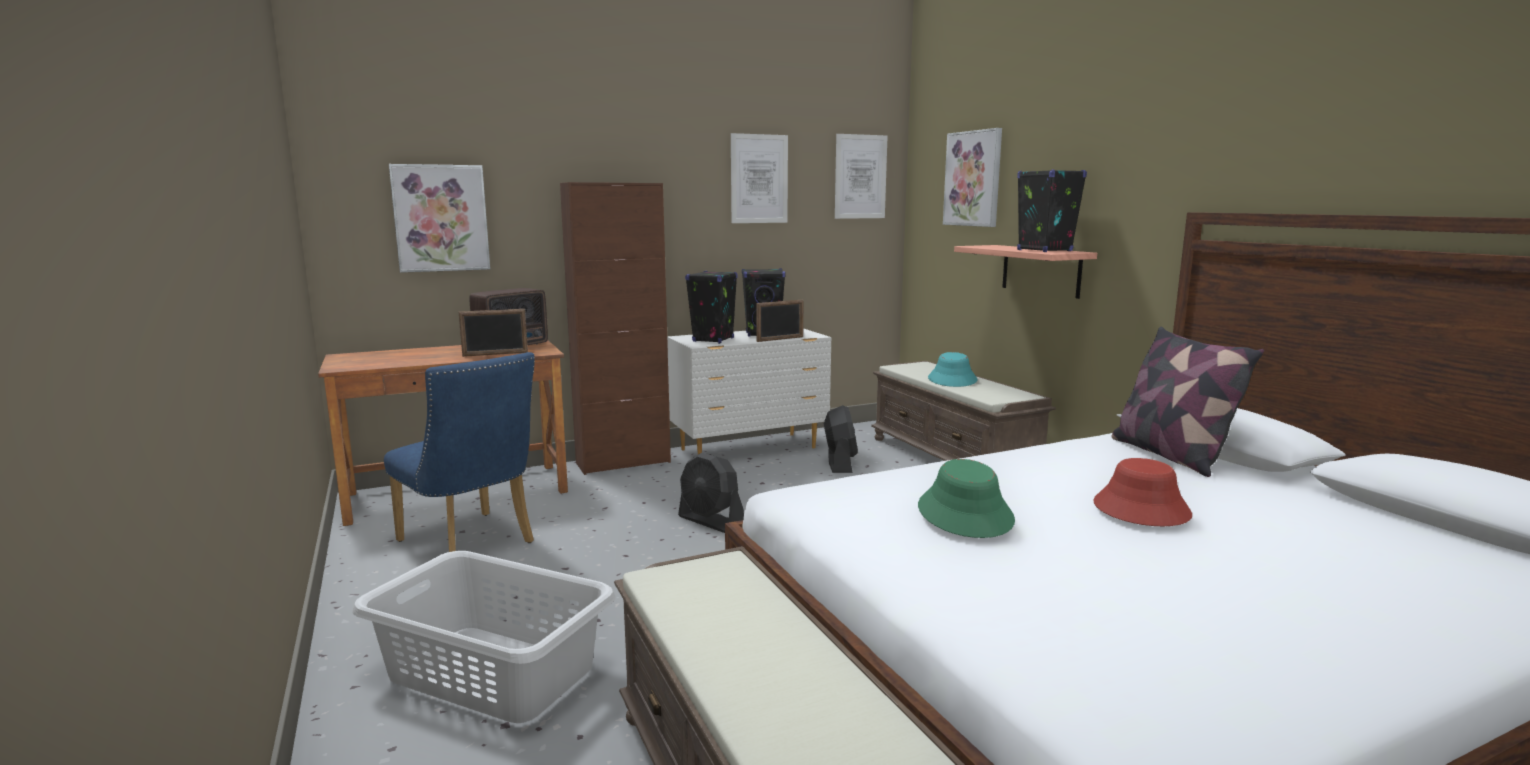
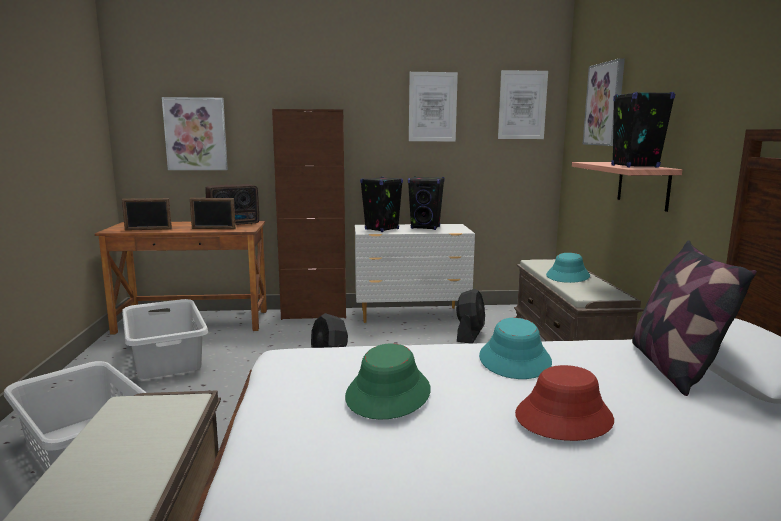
camera: 20 degrees right, 0 degrees up
(472, 545) = (165, 358): blue chair -> grey laundry basket
(780, 339) = (432, 232): picture frame -> picture frame (148, 229)
(1031, 467) = (515, 360): none -> turquoise hat

